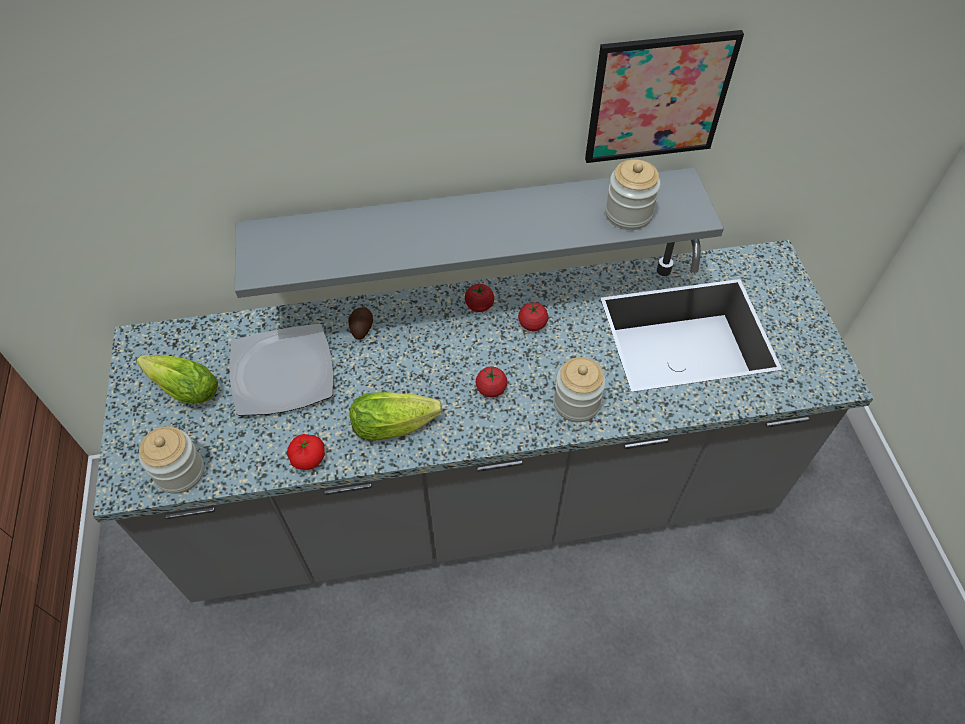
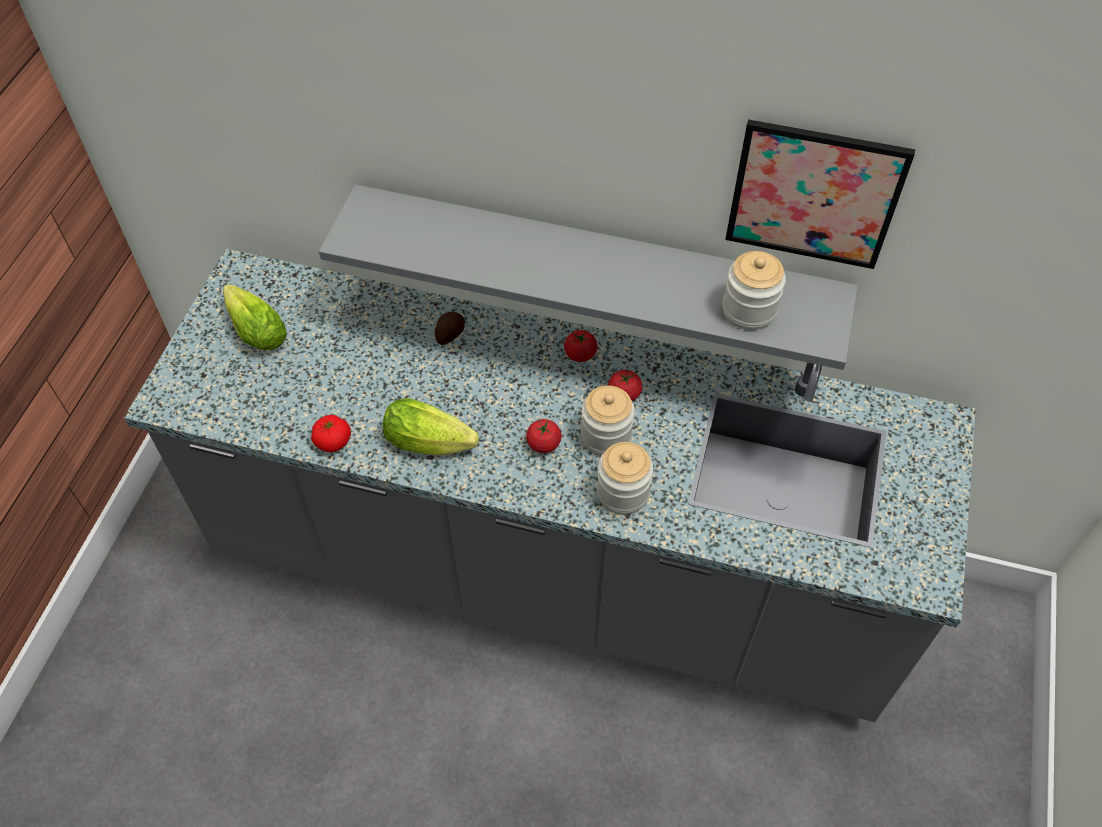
camera: 25 degrees right, 0 degrees up
(180, 472) = (214, 408): jar -> jar (606, 436)
(281, 373) = (351, 350): plate -> none

